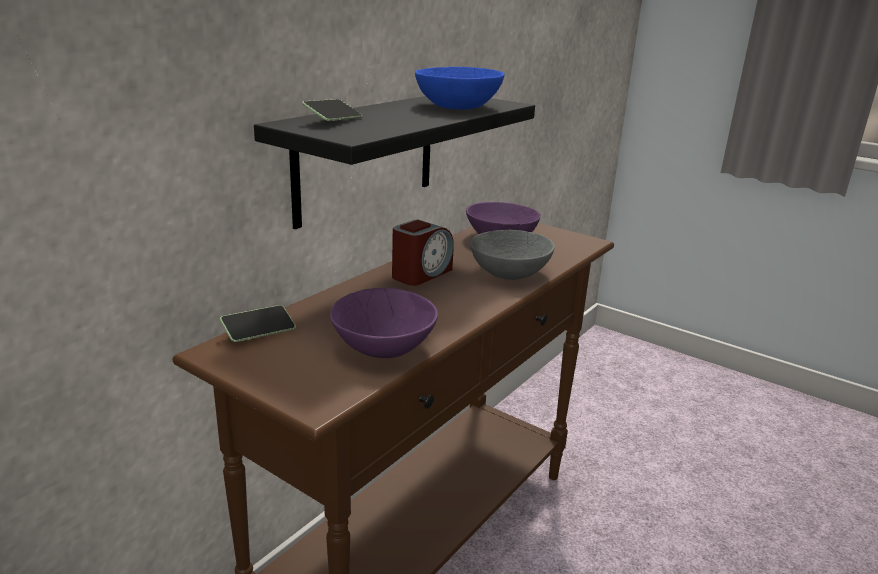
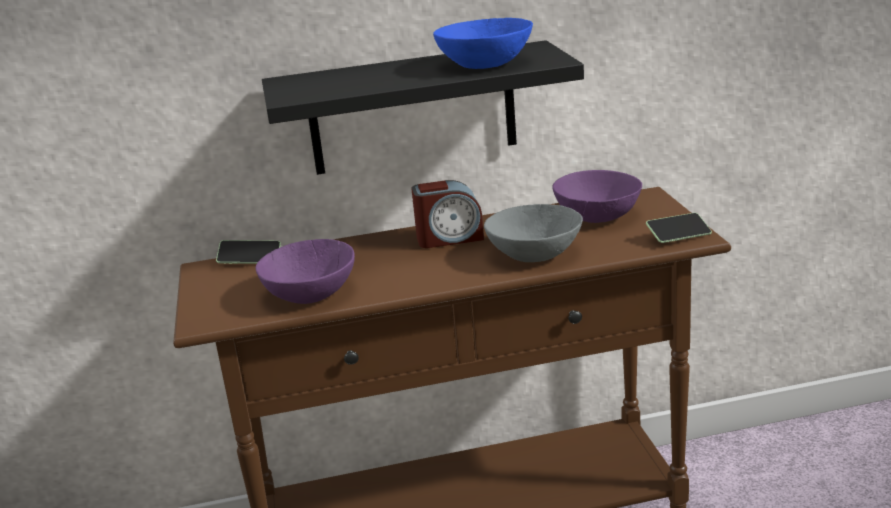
camera: 45 degrees right, 0 degrees up
(333, 120) = (325, 78): phone -> phone (678, 236)

